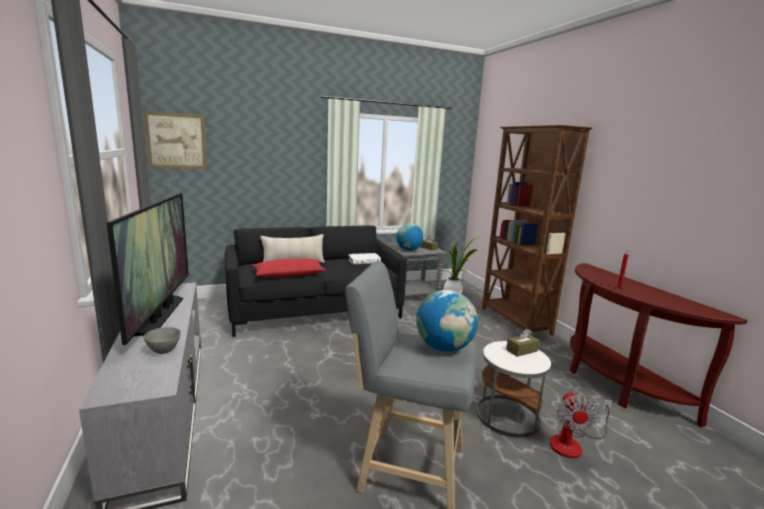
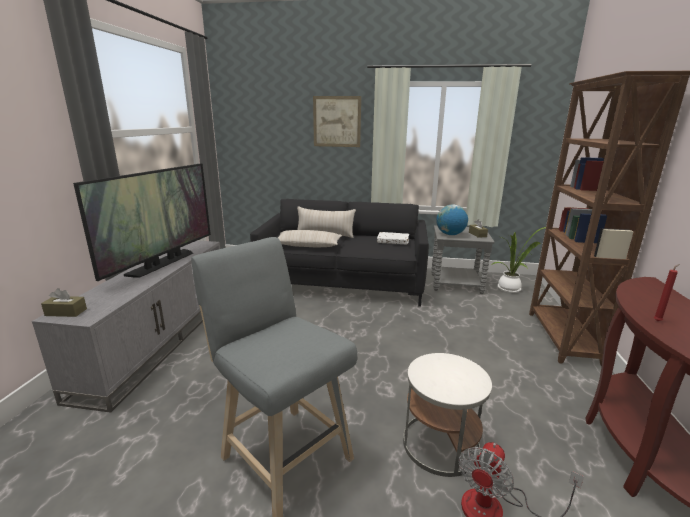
camera: 30 degrees right, 5 degrees up
(164, 351) = (127, 292): grey bowl -> none
(176, 141) = (244, 119): picture -> picture (337, 121)
(289, 275) = (308, 245): red pillow -> beige pillow
(444, 348) = (303, 342): globe -> none
(521, 350) = (462, 371): brown tissue box -> brown tissue box (66, 312)

